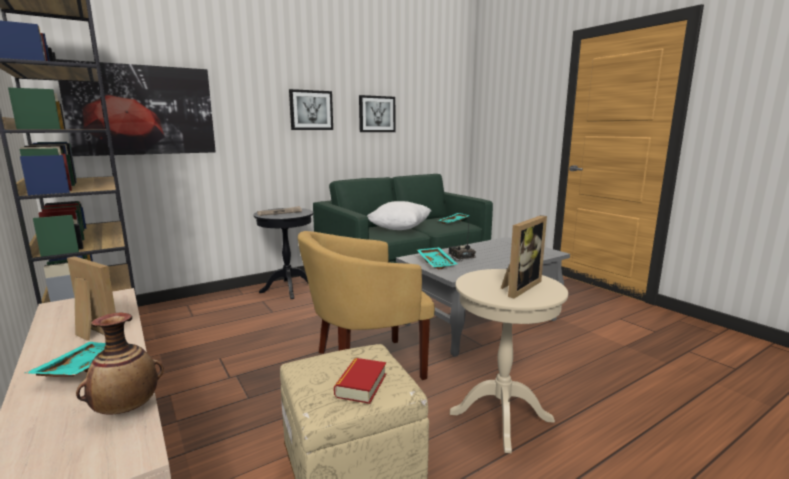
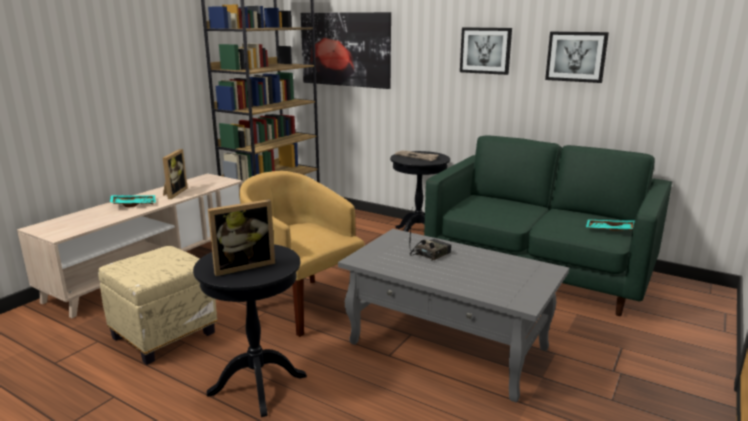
camera: 65 degrees right, 5 degrees up
(127, 409) = (95, 223): vase -> none
(361, 385) = (139, 268): book -> none
(399, 229) = (519, 212): white pillow -> none
(437, 263) = (393, 247): turquoise tray -> none
(501, 416) = (257, 385): beige side table -> black side table
(518, 287) = (243, 265): picture frame -> picture frame turned 45 degrees counterclockwise

